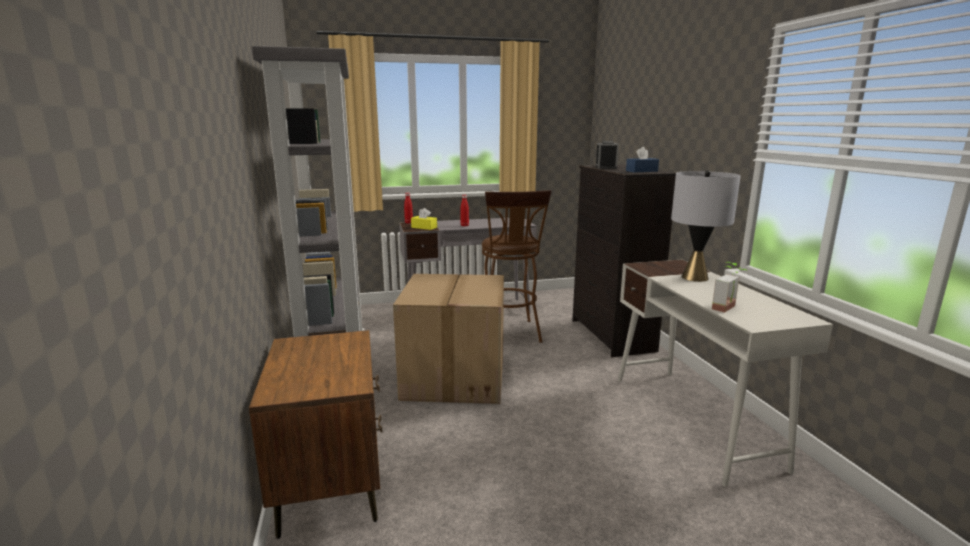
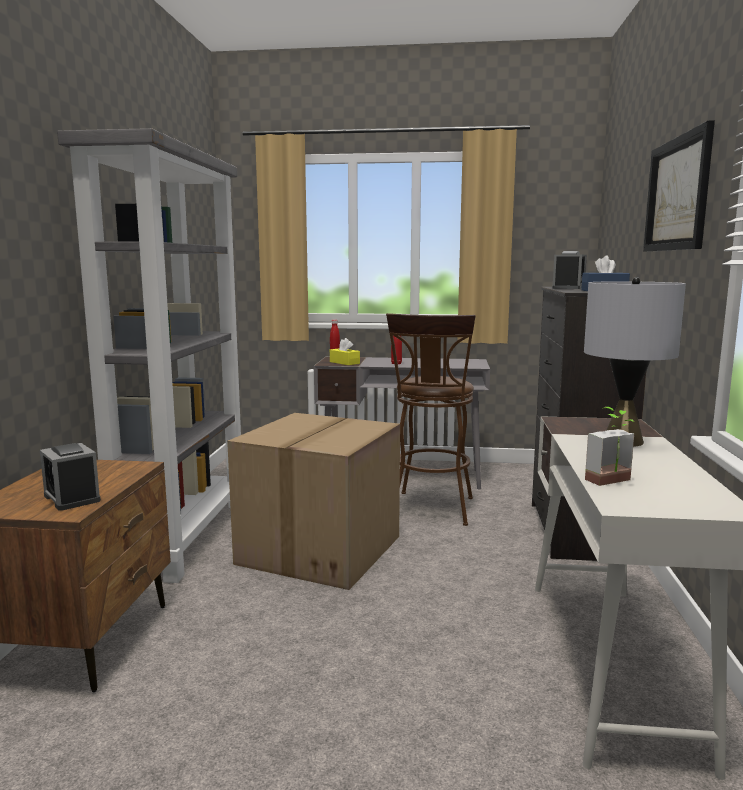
camera: 20 degrees right, 5 degrees down
(338, 373) = (72, 498): none -> alarm clock
(691, 106) = (677, 194): none -> picture

